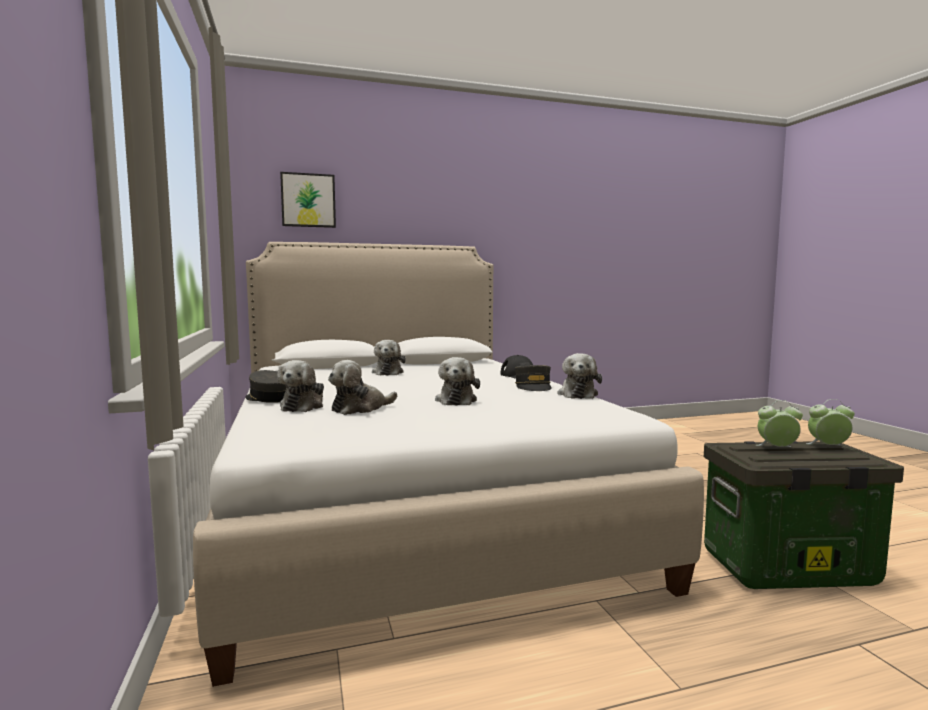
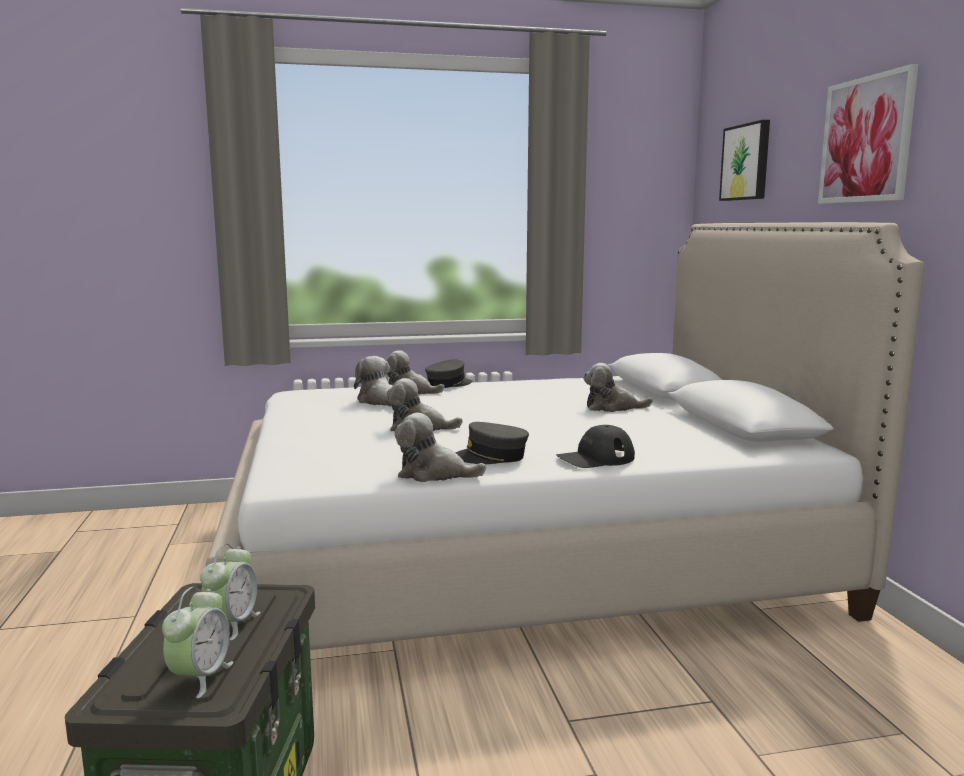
camera: 95 degrees right, 5 degrees up
(428, 203) = (866, 140): none -> picture

